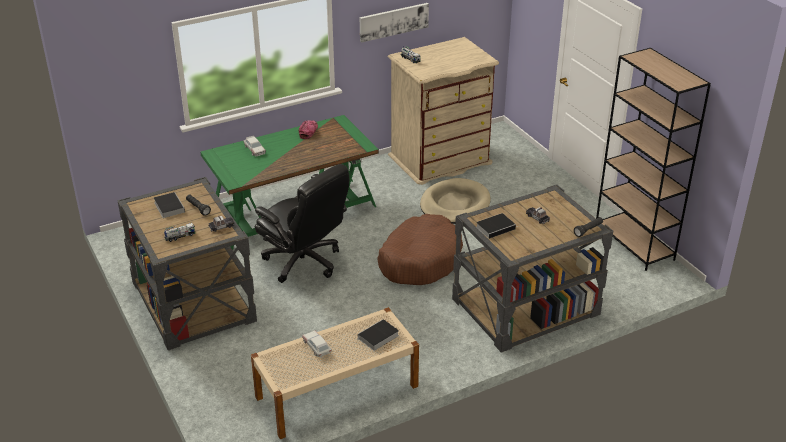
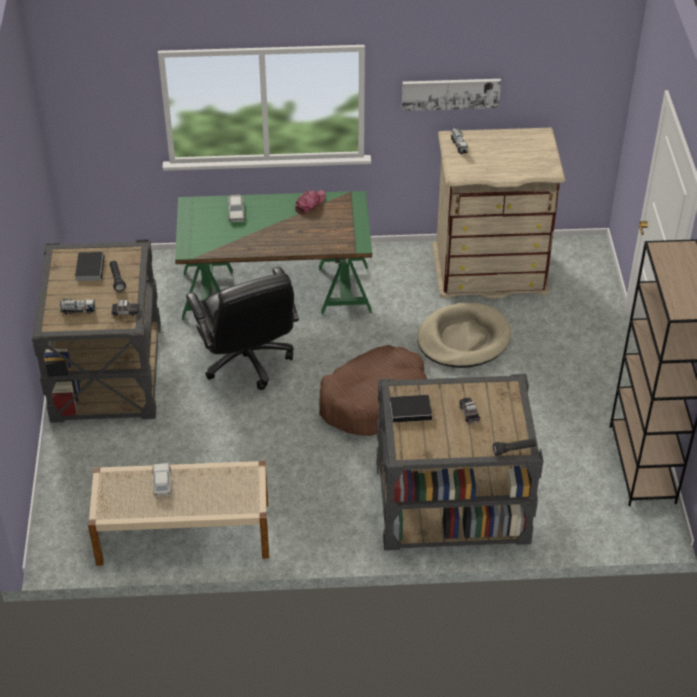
camera: 25 degrees right, 10 degrees up
(377, 337) = (229, 494): book -> none

